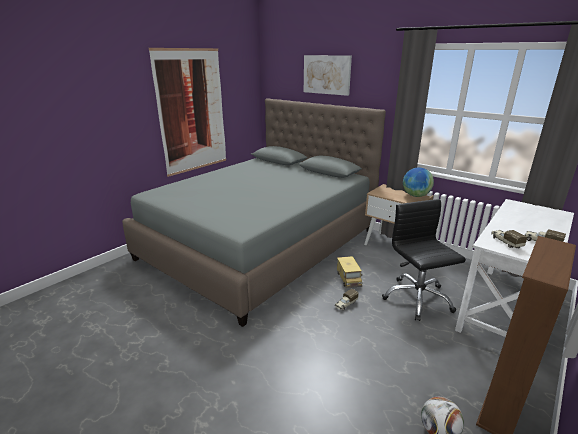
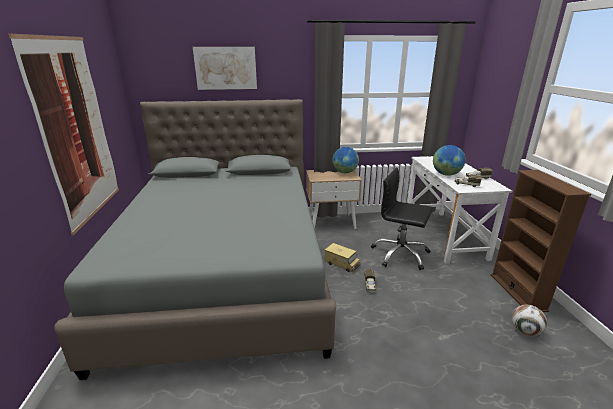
camera: 45 degrees left, 0 degrees up
(504, 226) = (446, 174): none -> globe

